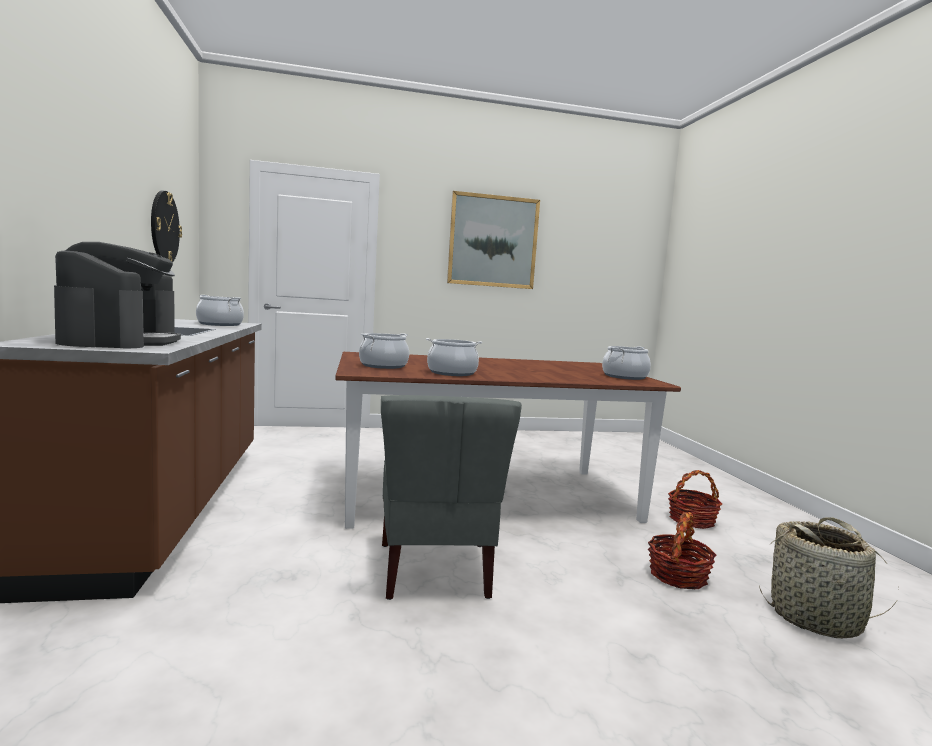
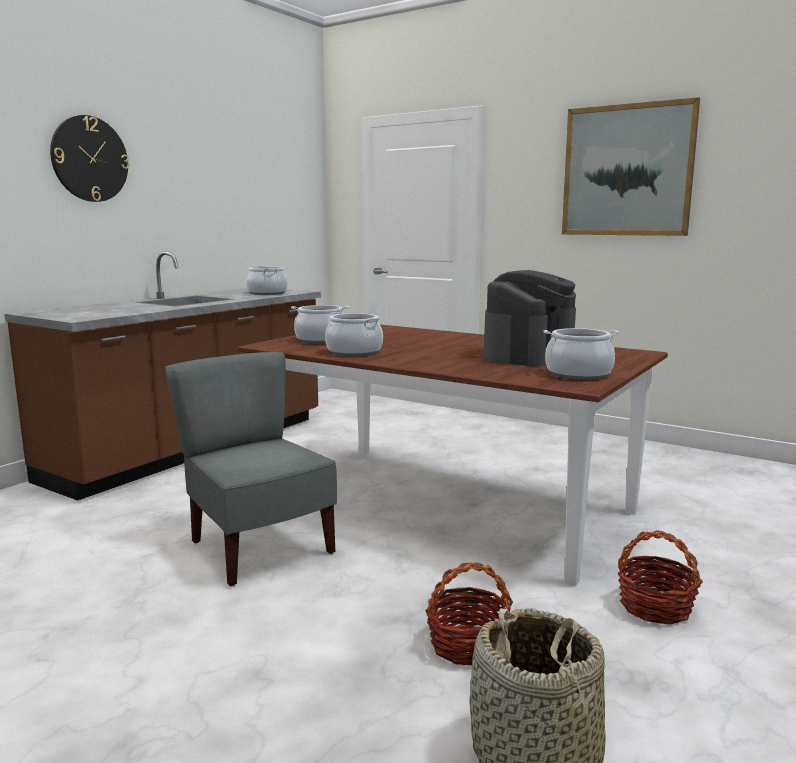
camera: 45 degrees right, 5 degrees up
(121, 341) = (97, 311): coffee machine -> coffee machine (529, 355)
(164, 227) = (255, 204): wall clock -> wall clock (89, 159)
(435, 570) = (258, 548): grey chair -> grey chair turned 105 degrees clockwise

